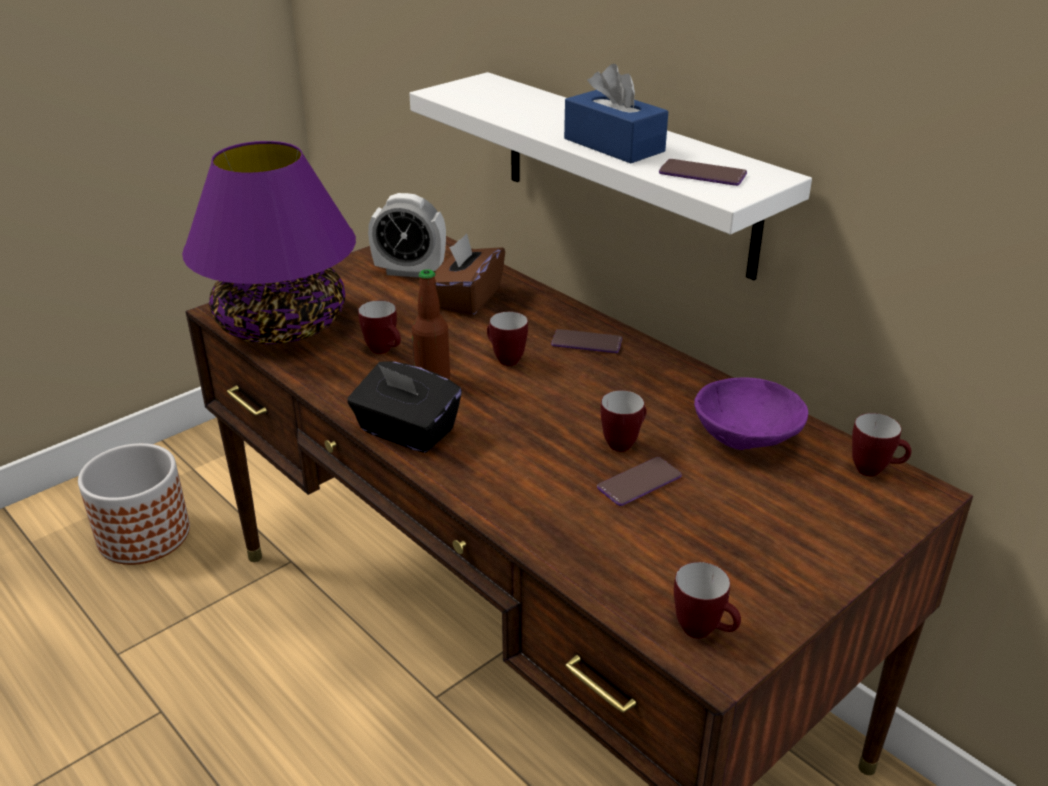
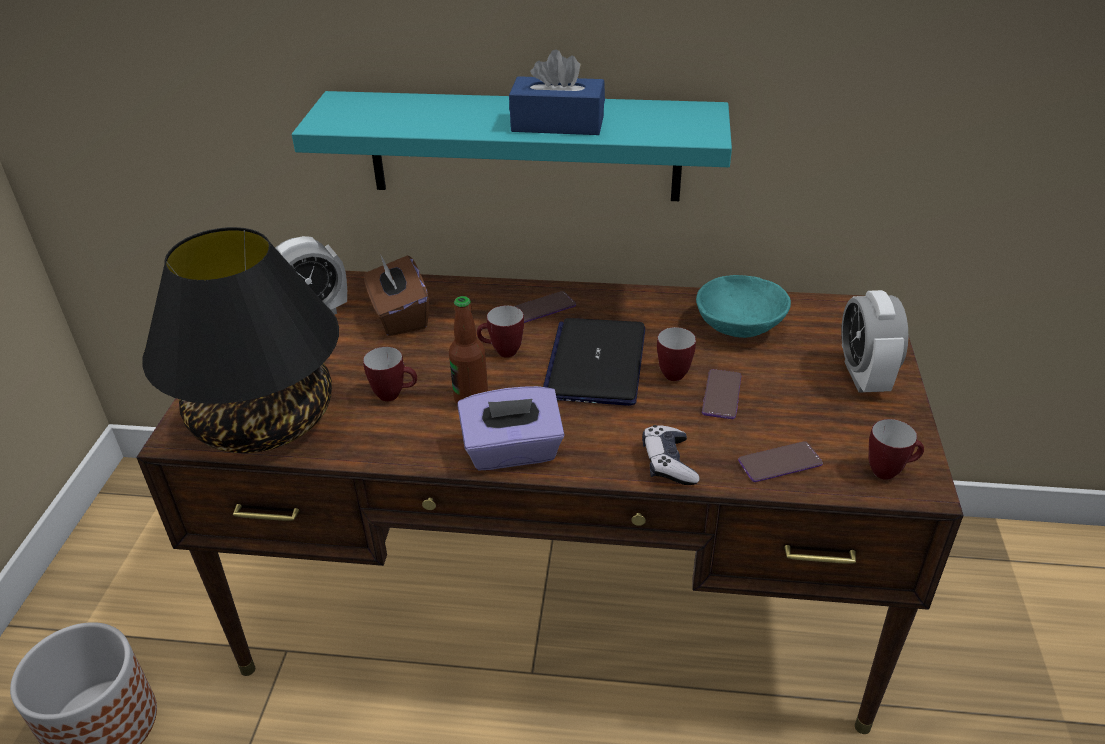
camera: 40 degrees left, 5 degrees up
(281, 326) = (263, 421): purple table lamp -> black table lamp
(406, 432) = (512, 452): black tissue box -> purple tissue box
(510, 506) = (668, 463): none -> game controller
(567, 403) = (596, 363): none -> laptop
(626, 172) = (524, 146): white shelf -> turquoise shelf
(702, 174) = (661, 125): phone -> phone (779, 463)
(748, 439) = (741, 326): purple bowl -> turquoise bowl
(811, 542) = (863, 376): none -> alarm clock
(874, 470) = (833, 308): mug -> none

